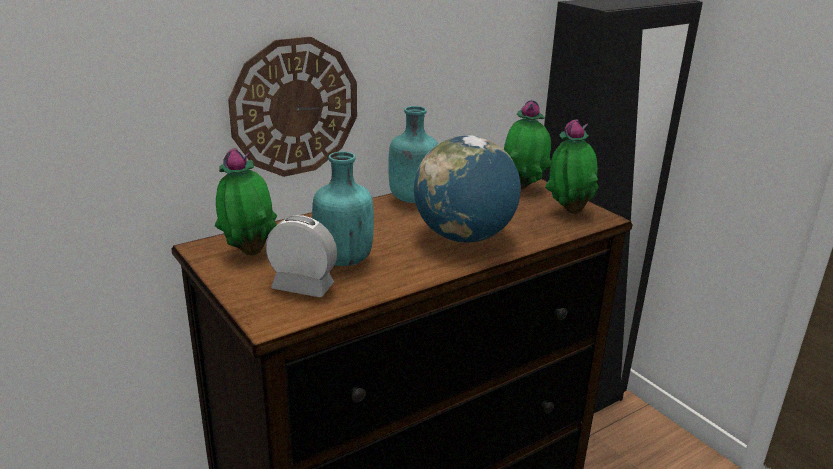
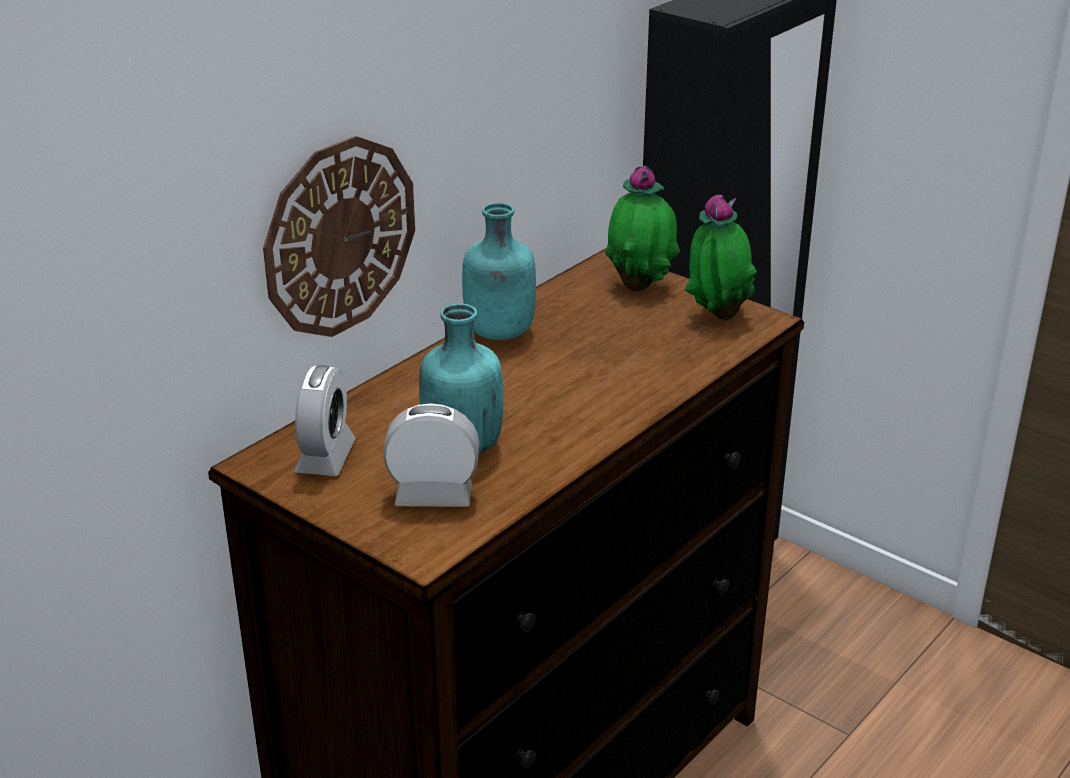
camera: 15 degrees left, 5 degrees up
(249, 251) = (325, 457): potted plant -> alarm clock
(464, 237) = (600, 382): globe -> none

